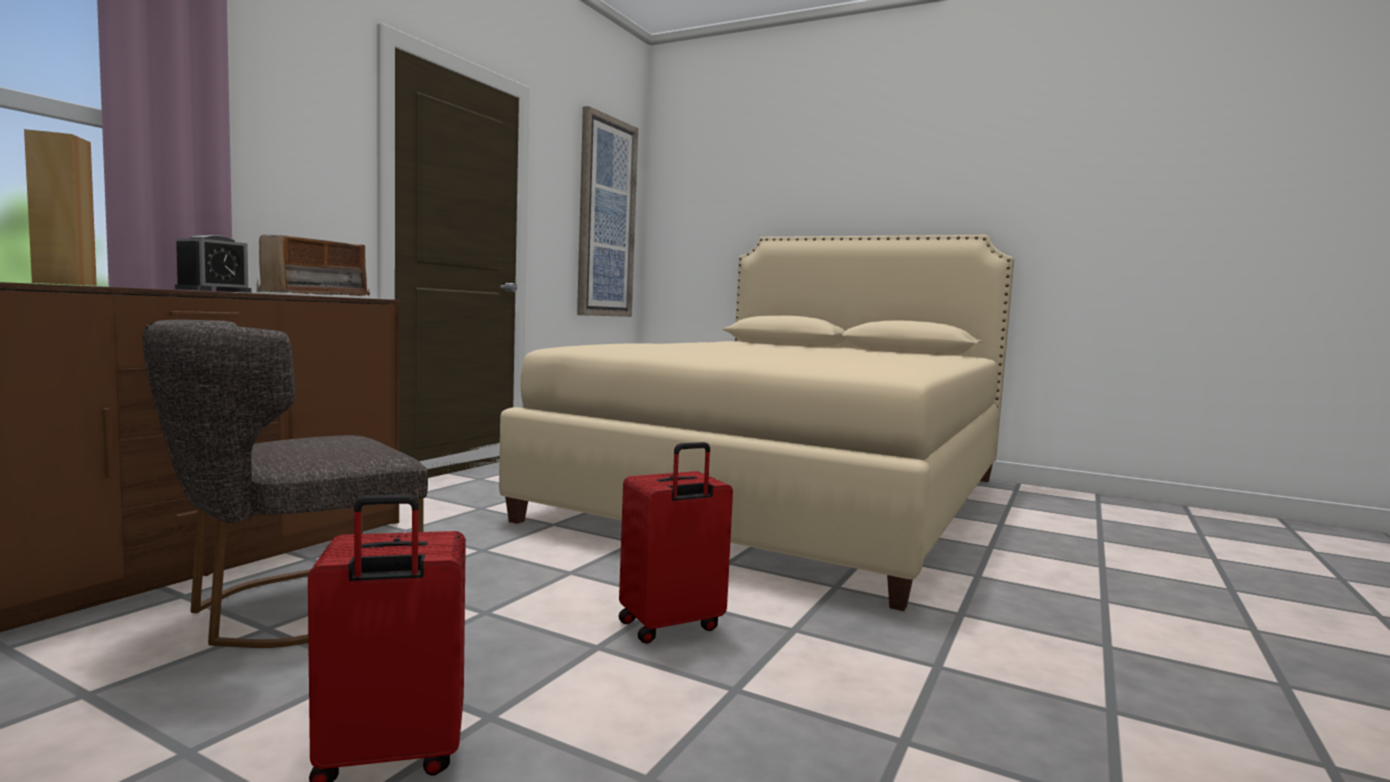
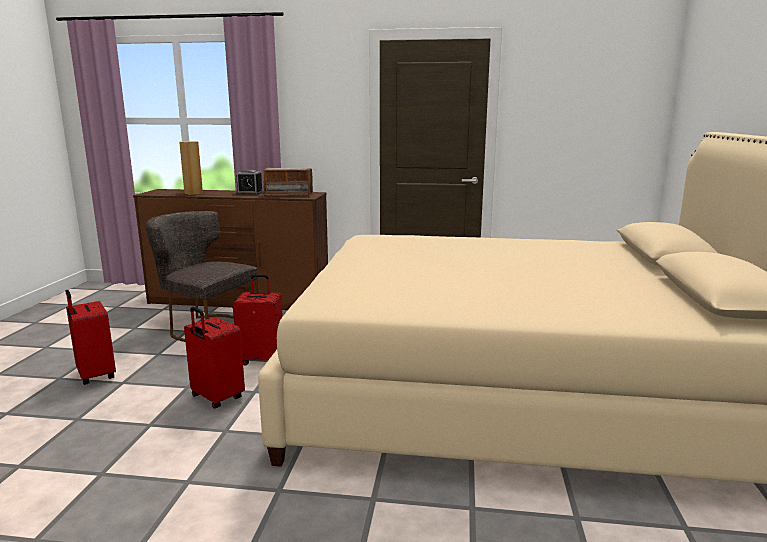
camera: 70 degrees right, 10 degrees up
(549, 580) = (262, 359): none -> red suitcase
(606, 218) = (603, 114): picture -> none

